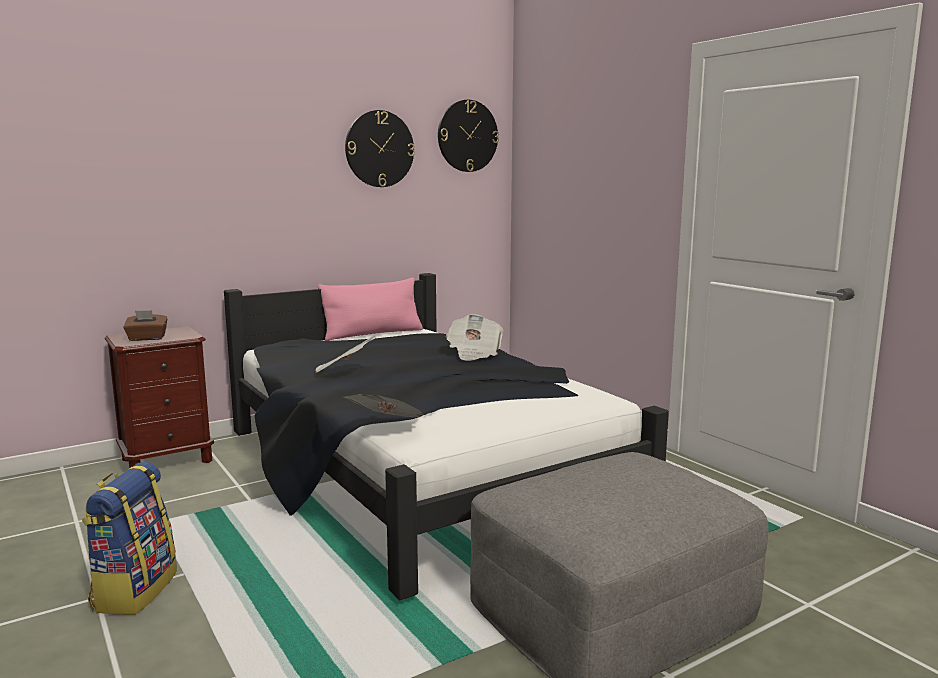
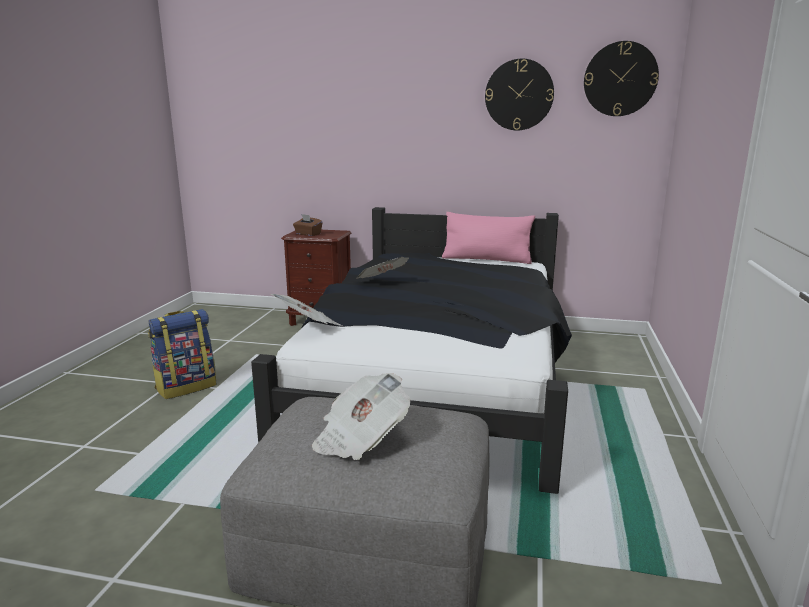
camera: 45 degrees right, 5 degrees up
(474, 353) = (506, 290): newspaper -> newspaper (360, 438)

